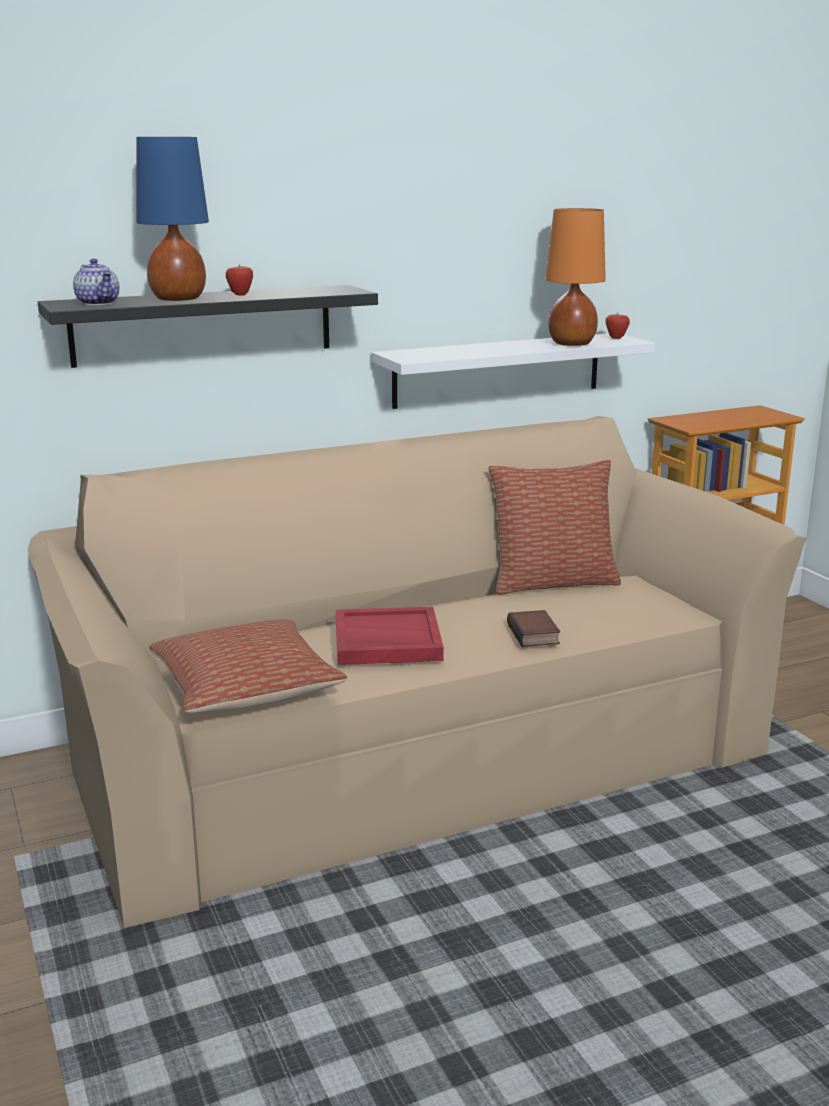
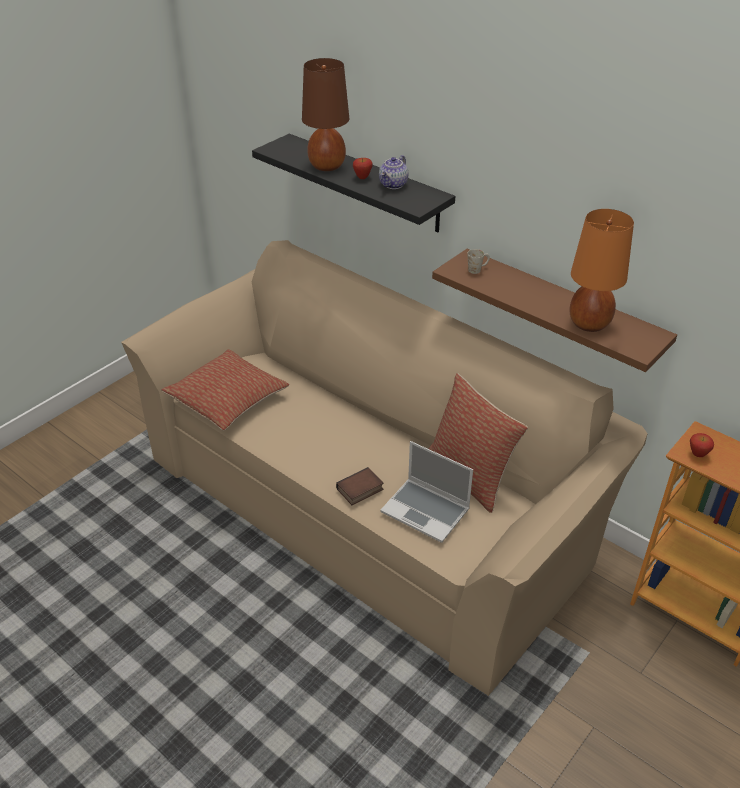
camera: 65 degrees right, 20 degrees up
(99, 303) = (290, 152): teapot -> teapot (393, 185)
(179, 299) = (327, 166): blue table lamp -> brown table lamp
(386, 641) = (308, 429): red tray -> none
(422, 353) = (478, 269): none -> white mug
(498, 370) = (561, 308): white shelf -> brown shelf
(598, 609) = (426, 511): none -> laptop
(616, 338) = (642, 341): apple -> apple (697, 454)

